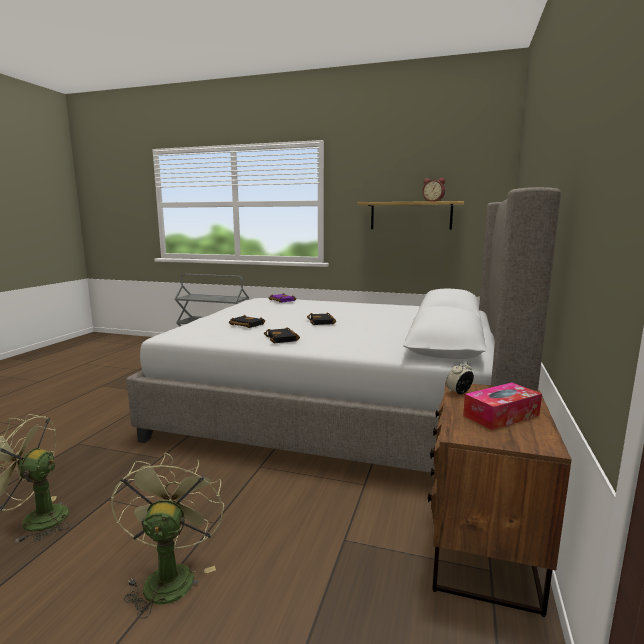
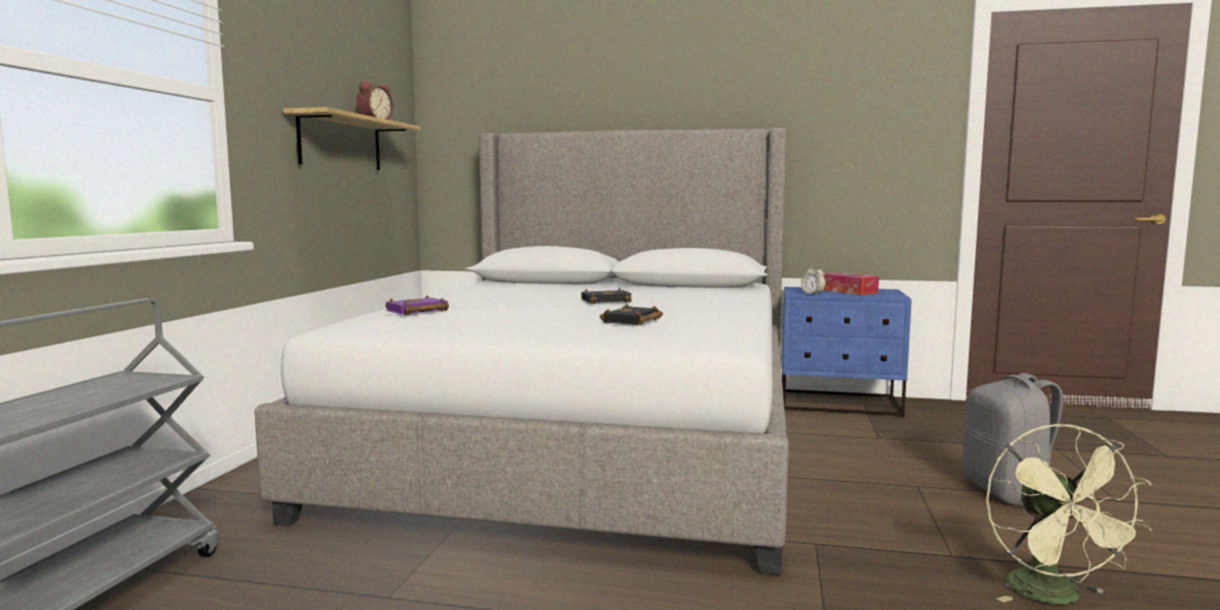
camera: 95 degrees left, 5 degrees down
(170, 575) = (1008, 493): green fan -> grey backpack
(283, 339) = (714, 309): black book -> none
(481, 547) = (840, 404): brown nightstand -> blue nightstand

